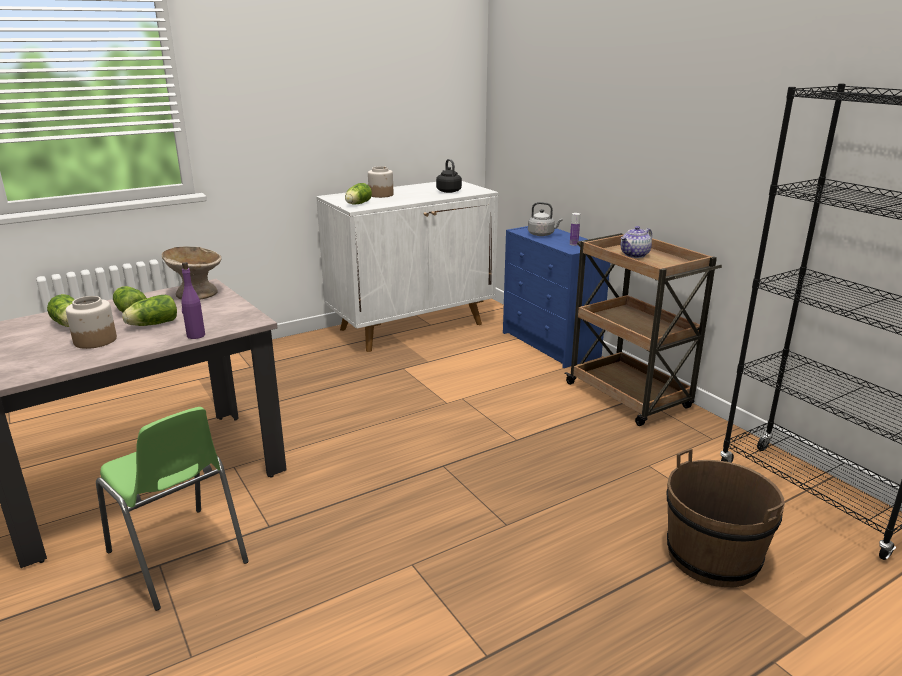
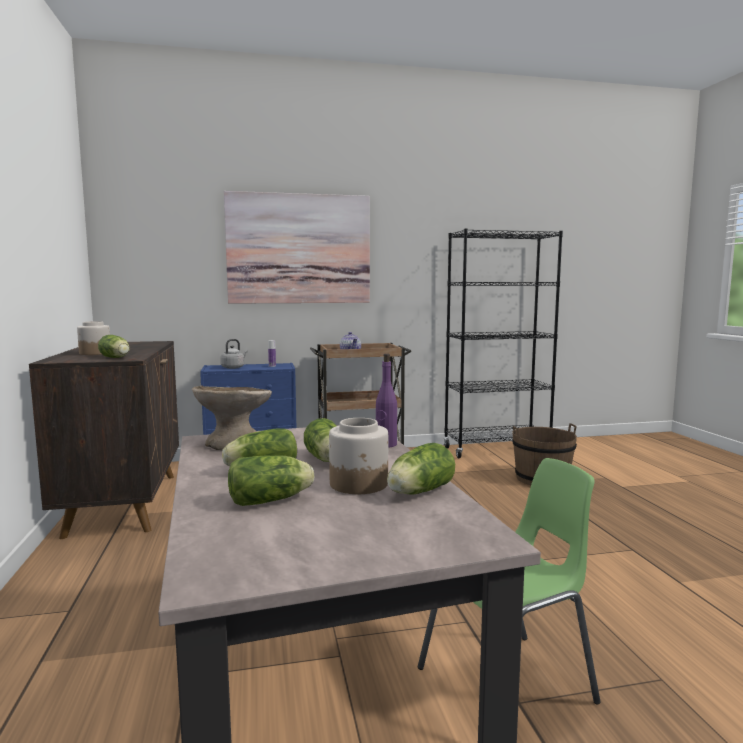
camera: 70 degrees left, 15 degrees down
(74, 358) = (418, 492): none -> lettuce
(412, 326) = (124, 502): white cabinet -> brown cabinet
(448, 191) = (136, 345): black kettle -> none
(637, 97) = (299, 249): none -> picture

